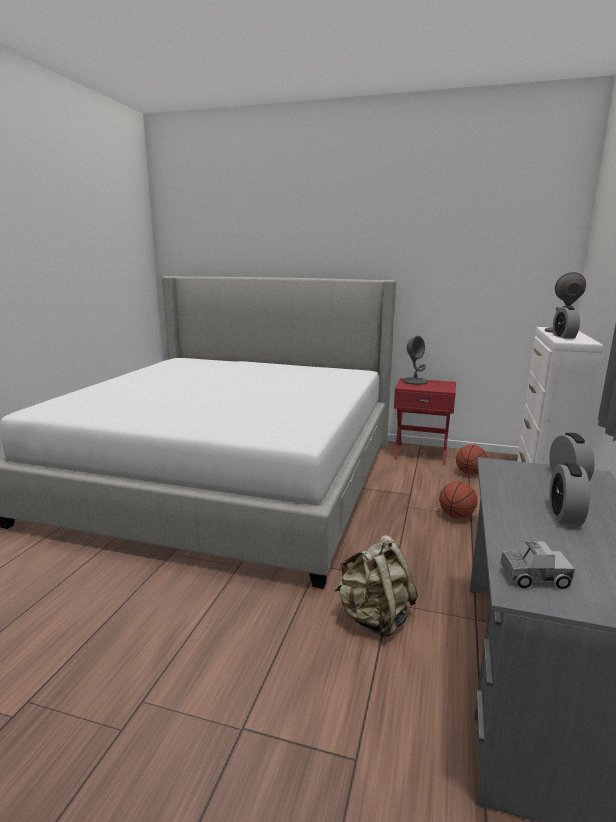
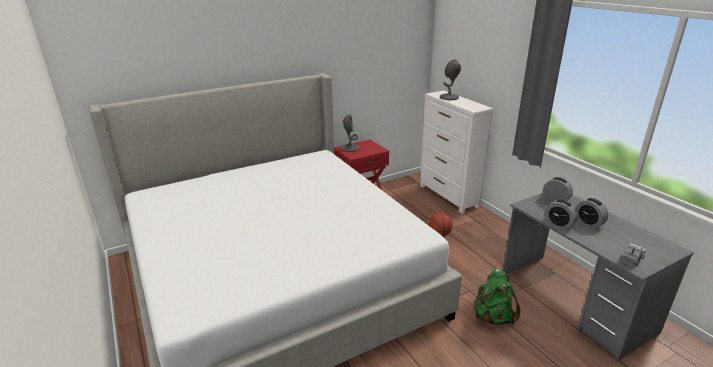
camera: 45 degrees left, 10 degrees up
(374, 618) = (493, 317): beige backpack -> green backpack
(470, 473) = (405, 201): basketball -> none
(563, 336) = (463, 104): alarm clock -> alarm clock (559, 224)

